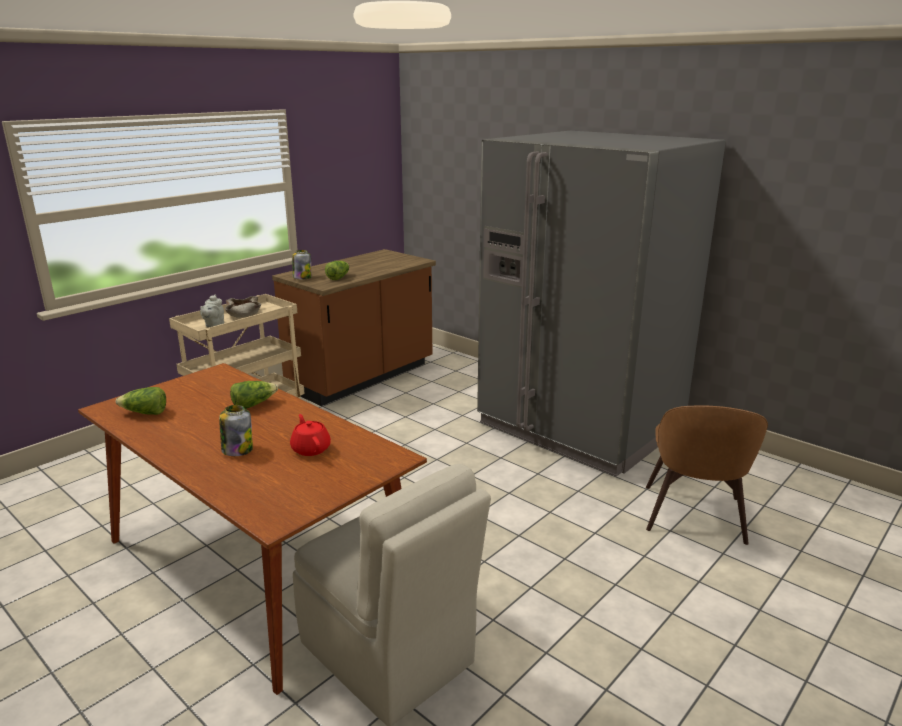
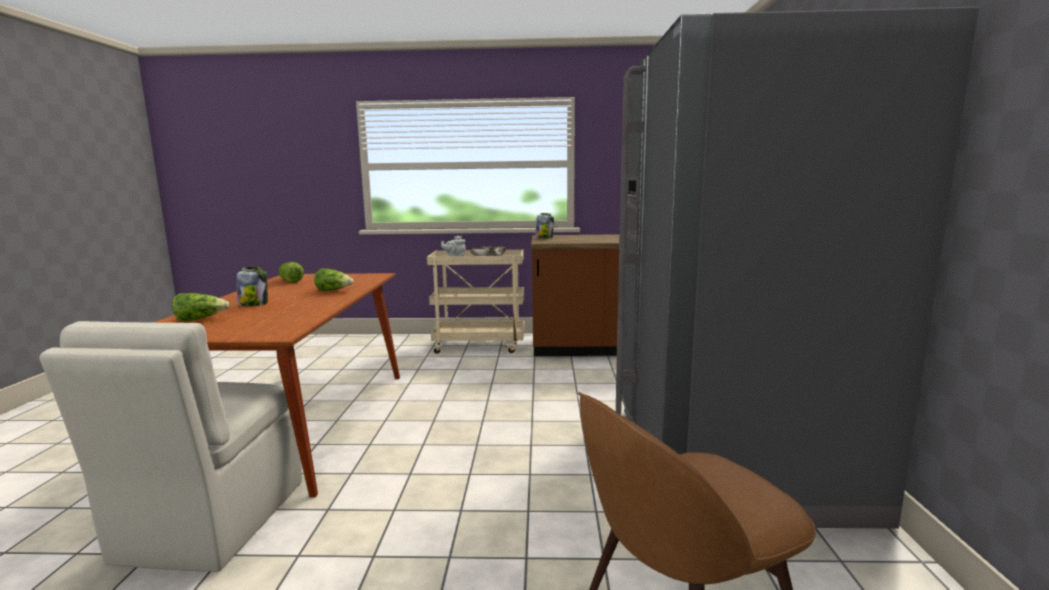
camera: 50 degrees right, 10 degrees down
(311, 449) = (273, 315): red teapot -> none
(338, 277) = (567, 240): lettuce -> lettuce (200, 319)

